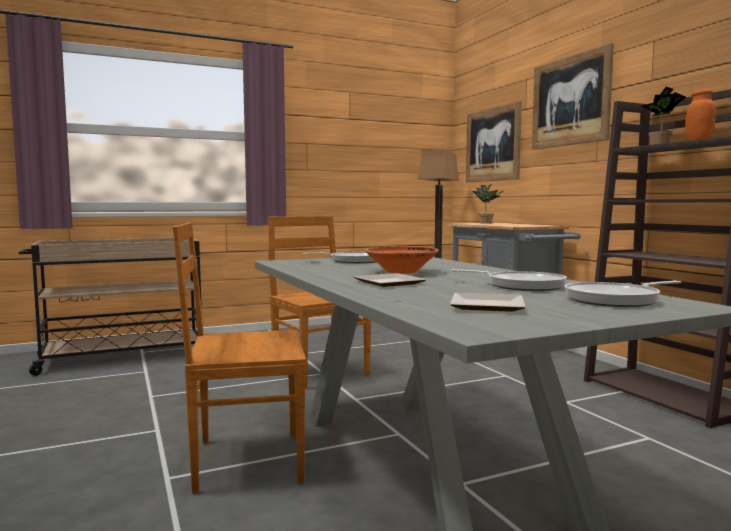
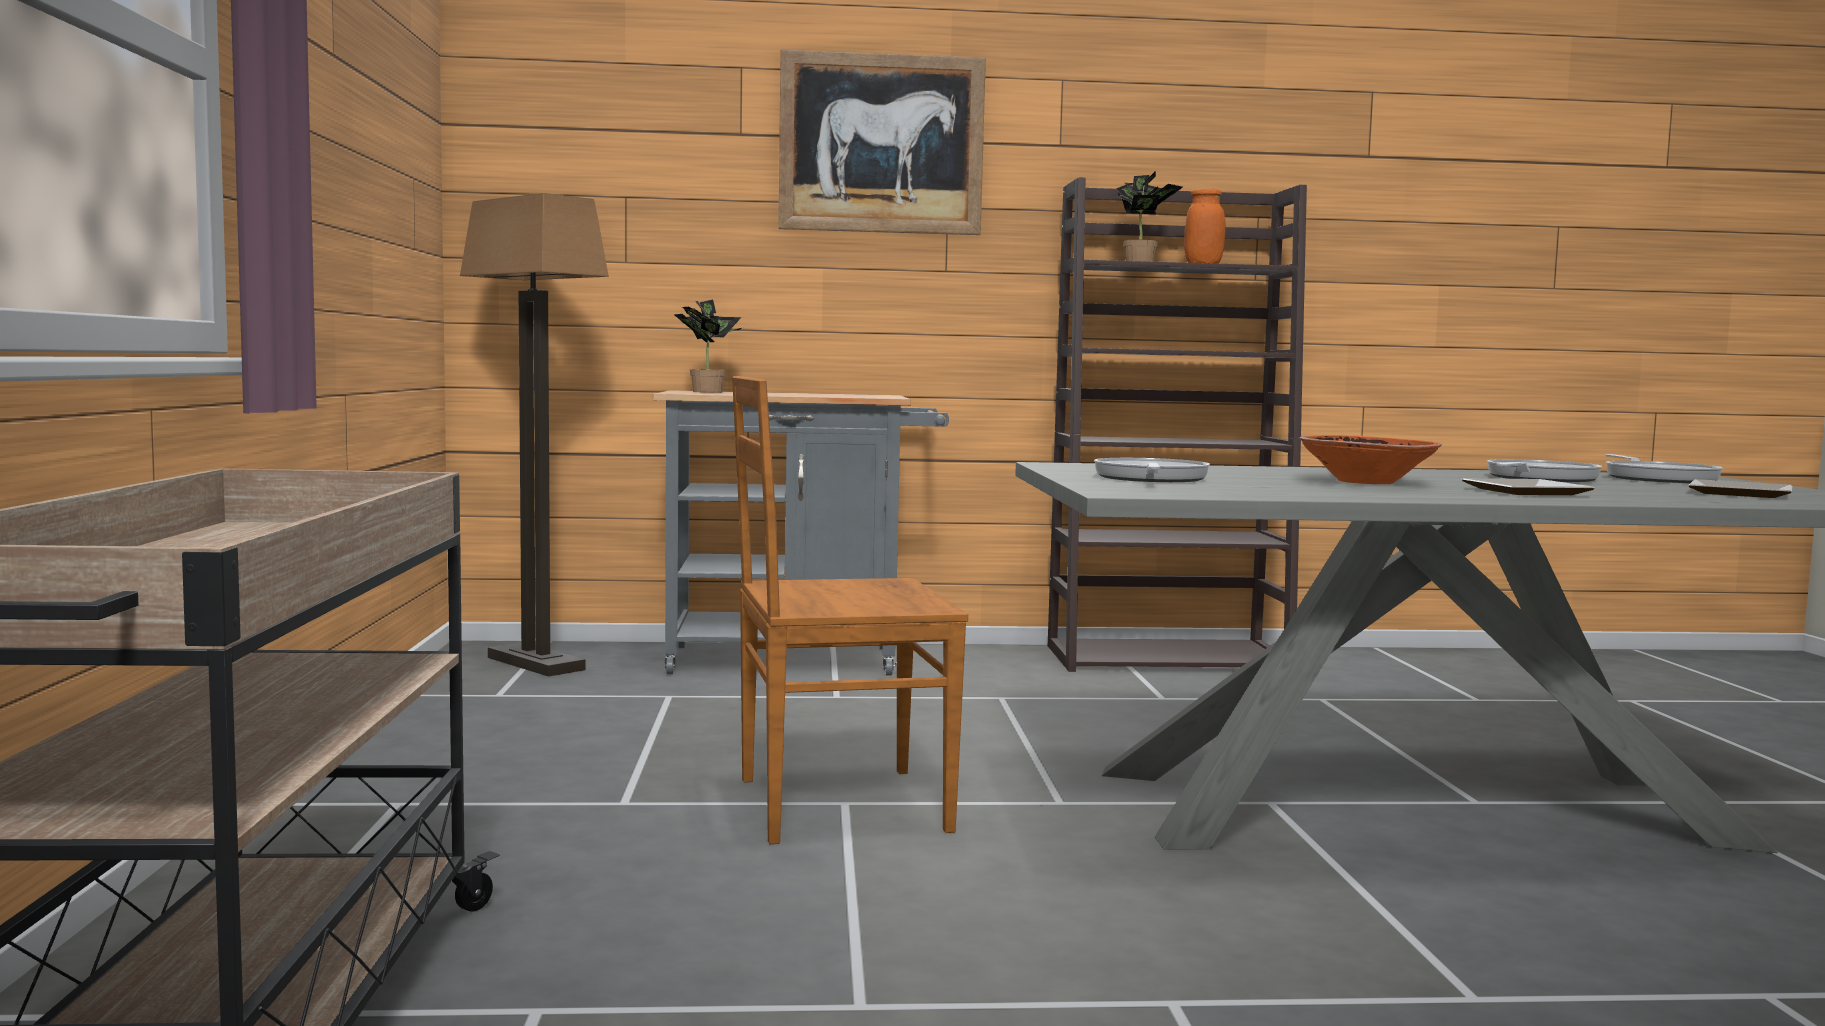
camera: 70 degrees left, 0 degrees up
(245, 461) = (1386, 923): brown chair -> none
(492, 144) = (629, 200): picture -> none

